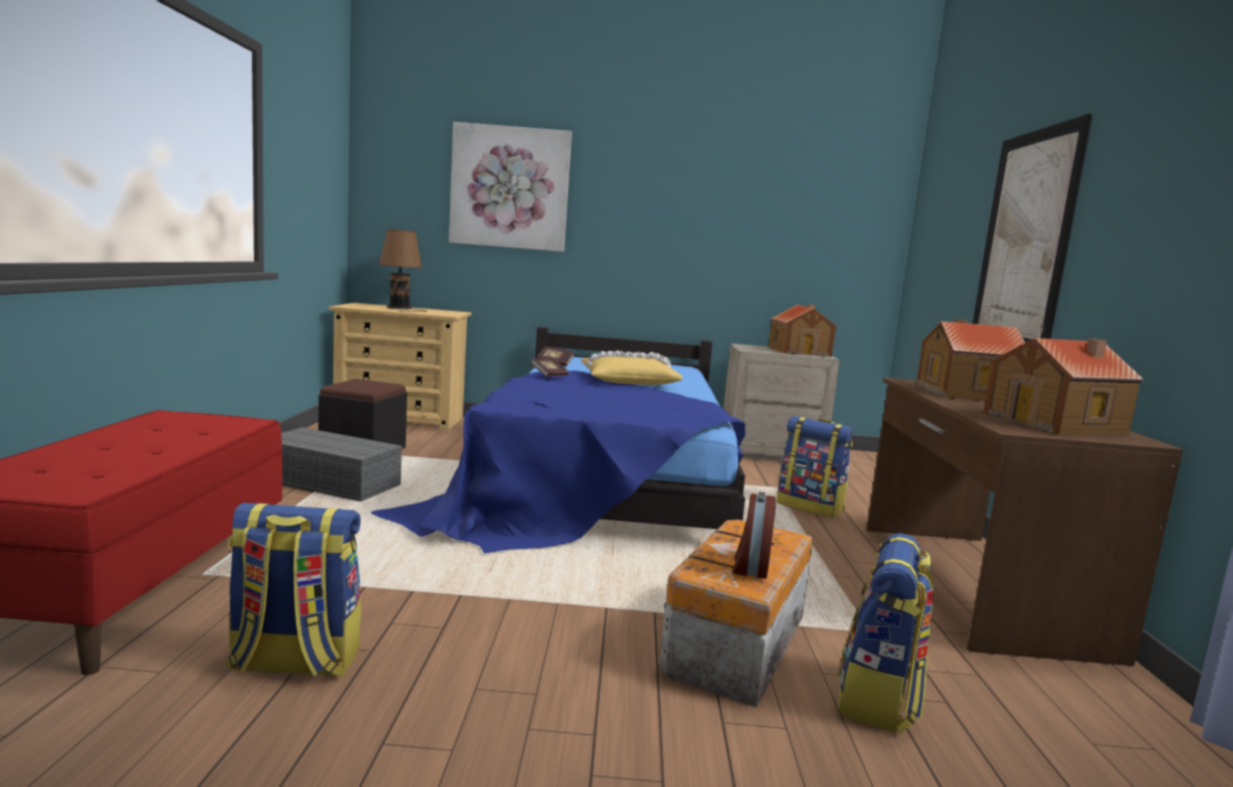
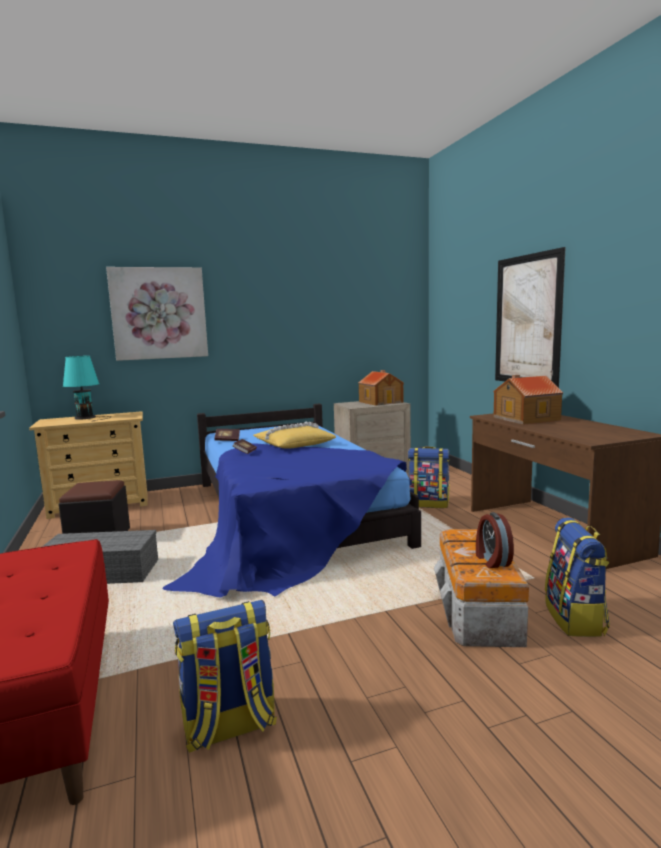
camera: 20 degrees left, 0 degrees up
(401, 308) = (87, 418): brown table lamp -> turquoise table lamp
(1056, 424) = (598, 431): toy house -> none

